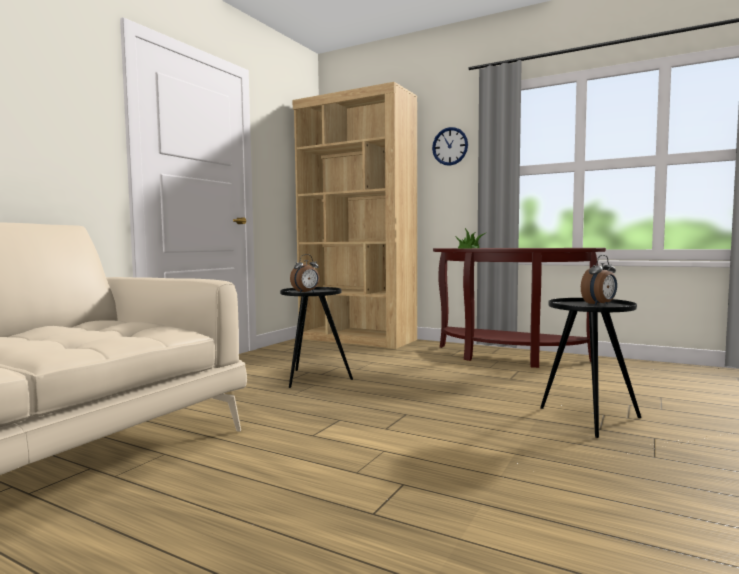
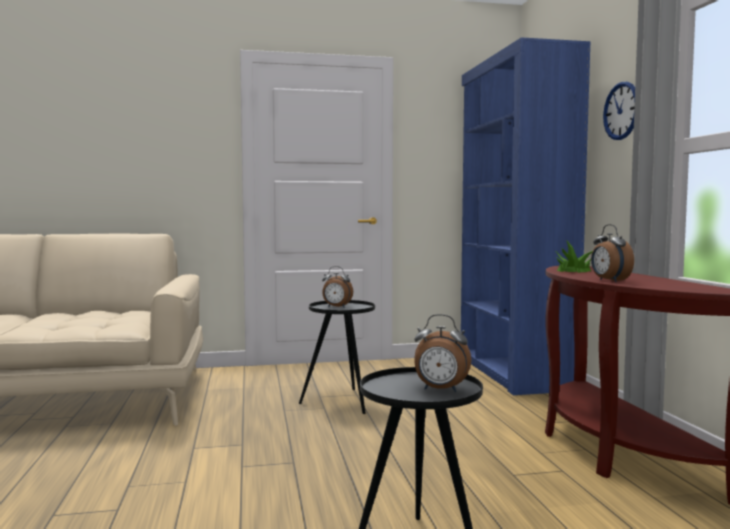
camera: 50 degrees right, 0 degrees up
(357, 339) = (512, 372): brown bookcase -> blue bookcase
(527, 248) = (609, 281): none -> alarm clock

